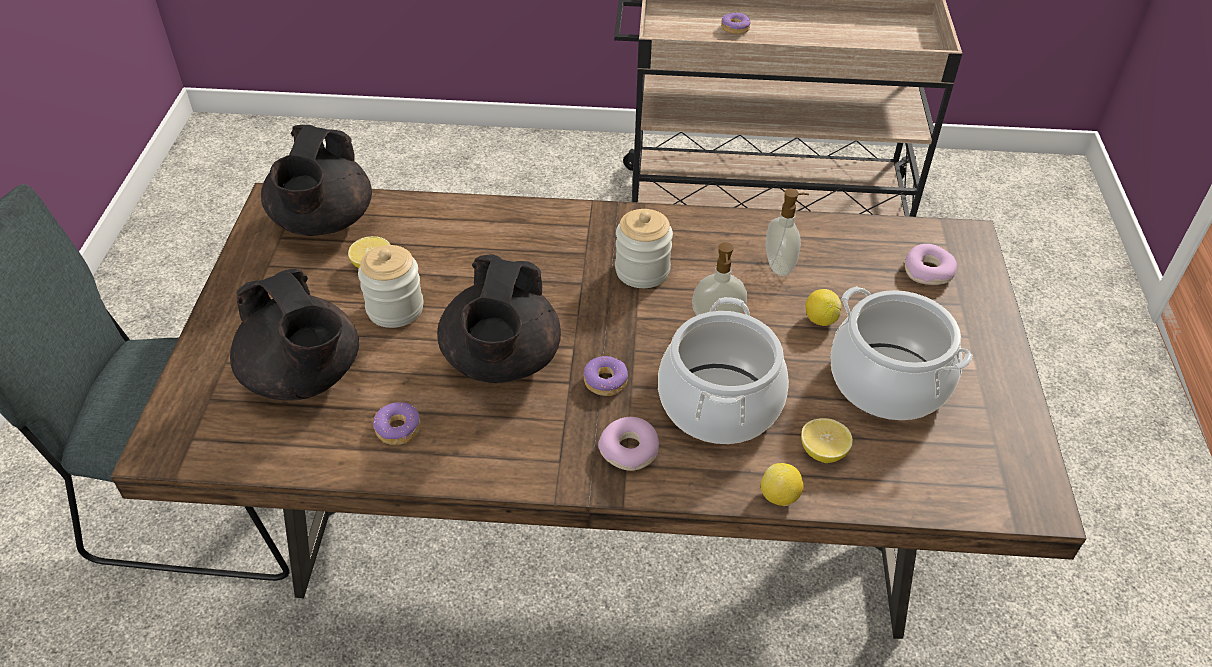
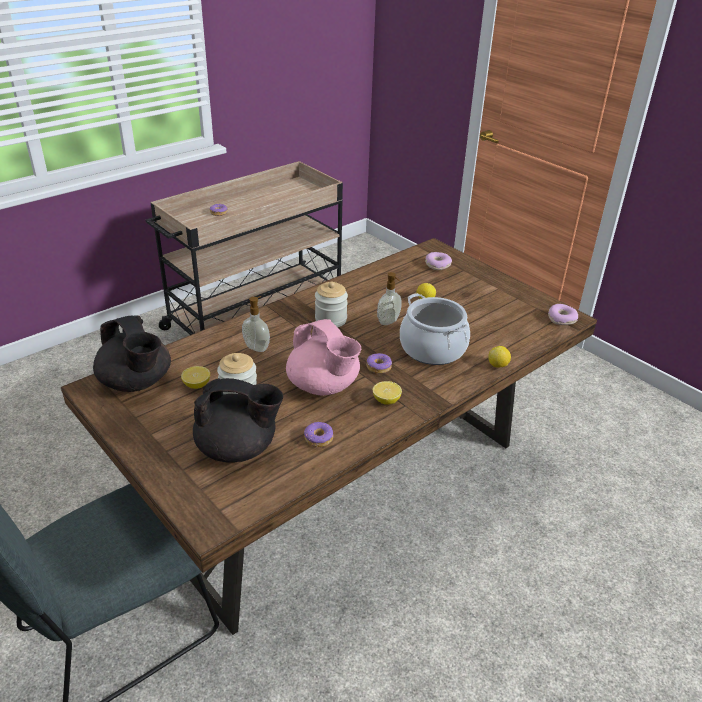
camera: 45 degrees left, 10 degrees down
(501, 362) = (324, 386): black teapot -> pink teapot
(629, 450) = (425, 384): donut -> donut (561, 319)
(780, 265) = (382, 289): soap dispenser -> soap dispenser (257, 347)
(823, 452) = (490, 342): lemon -> lemon (386, 400)
(888, 382) = (477, 308): cooking pot -> none

